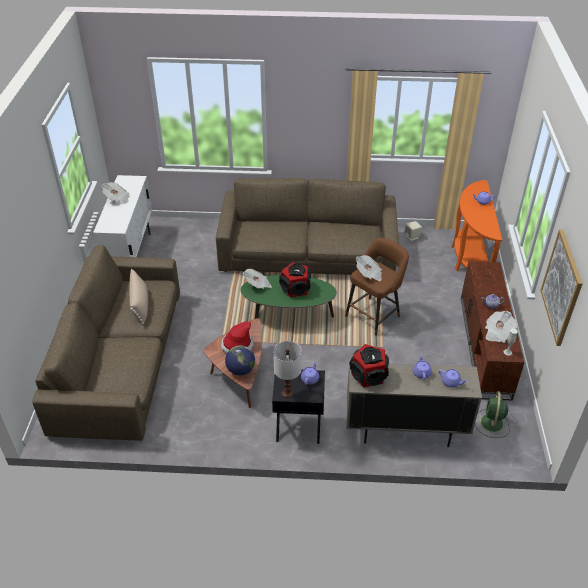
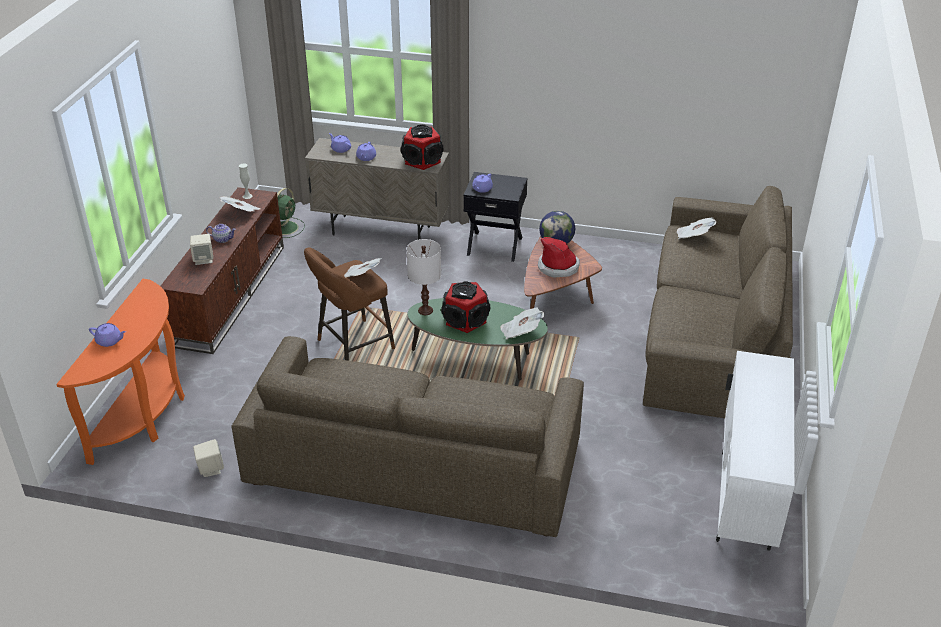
camera: 170 degrees left, 5 degrees down
(117, 198) = (774, 422): newspaper -> newspaper (693, 236)
(140, 304) = (694, 315): beige pillow -> none
(288, 393) = (509, 181): white table lamp -> white table lamp (425, 310)
(490, 287) = (203, 259): none -> beige speaker
(561, 287) = (194, 104): picture -> none

